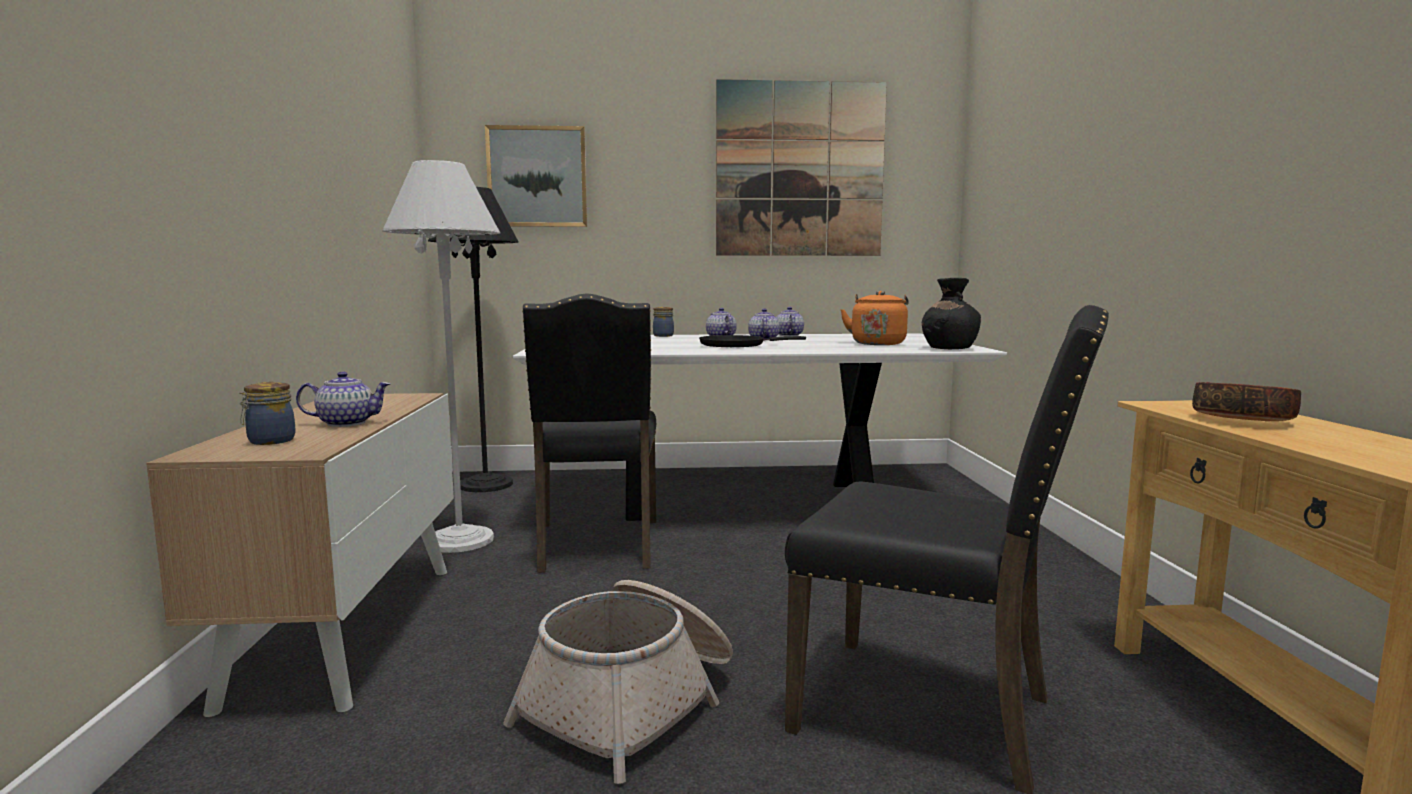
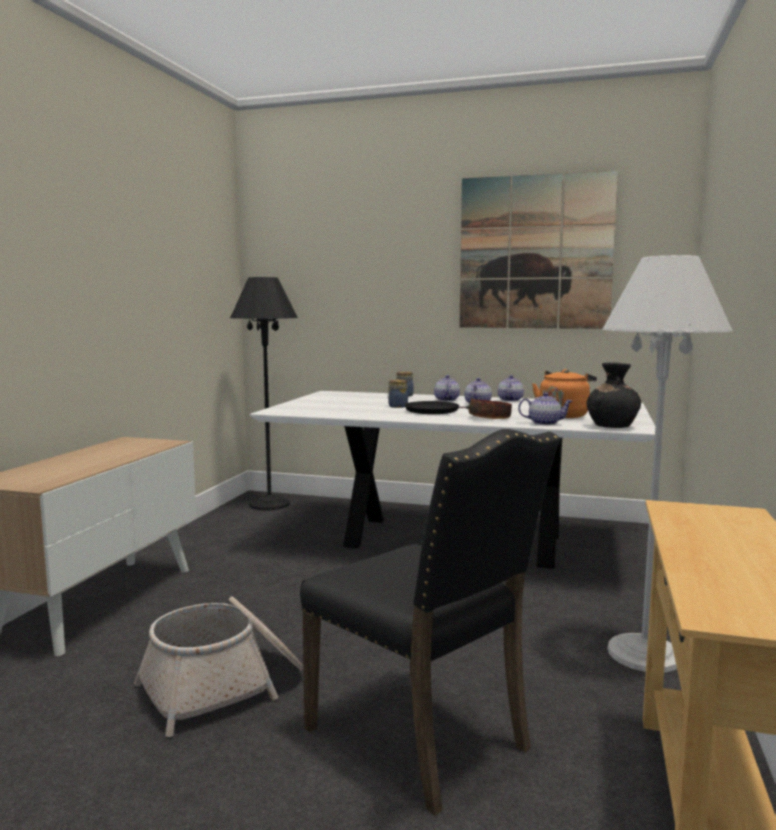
camera: 20 degrees right, 0 degrees up
(269, 441) = (32, 475): jar -> jar (397, 406)
(346, 423) = (92, 464): teapot -> teapot (544, 423)
(460, 540) = (216, 547): white floor lamp -> white floor lamp (644, 654)
(537, 177) = (320, 264): picture -> none
(597, 546) = (304, 565): black chair -> none
(1243, 420) = (705, 533): bowl -> bowl (490, 418)

